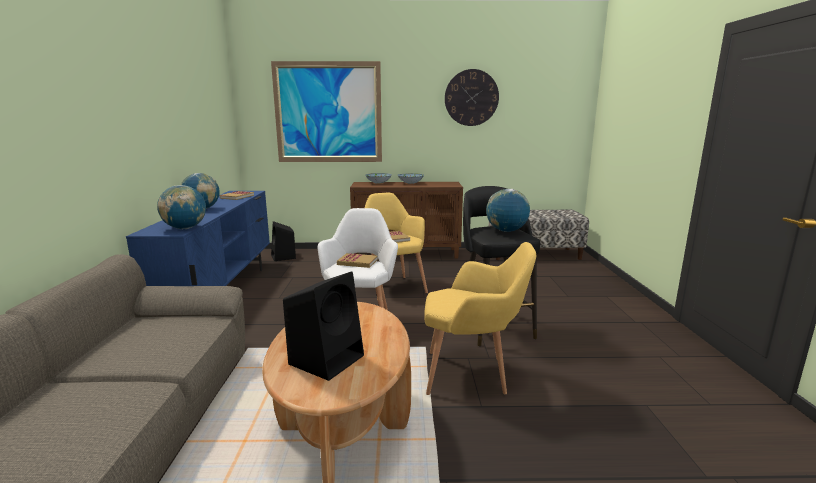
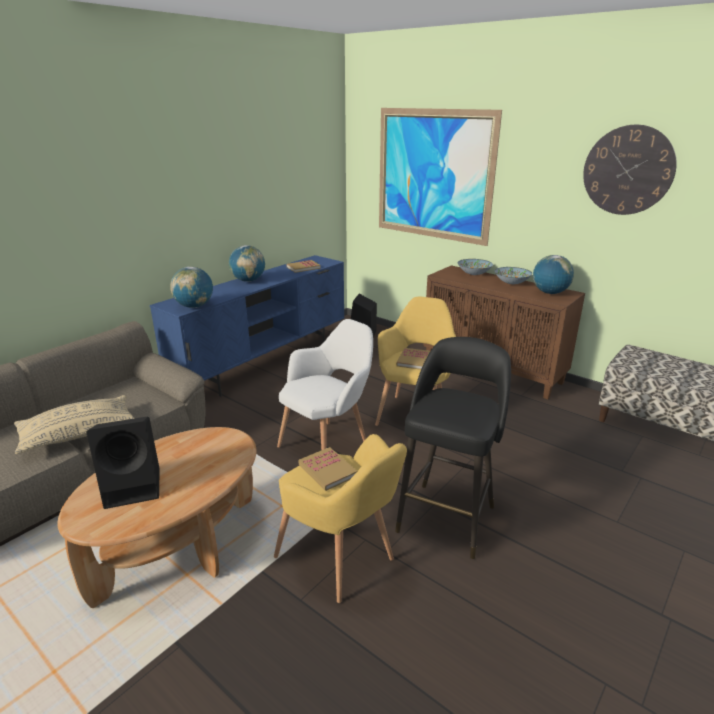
camera: 40 degrees right, 10 degrees up
(151, 370) = (79, 434): none -> beige pillow
(357, 262) = (324, 383): book -> book (327, 470)
(506, 231) = (462, 409): globe -> globe (550, 293)

